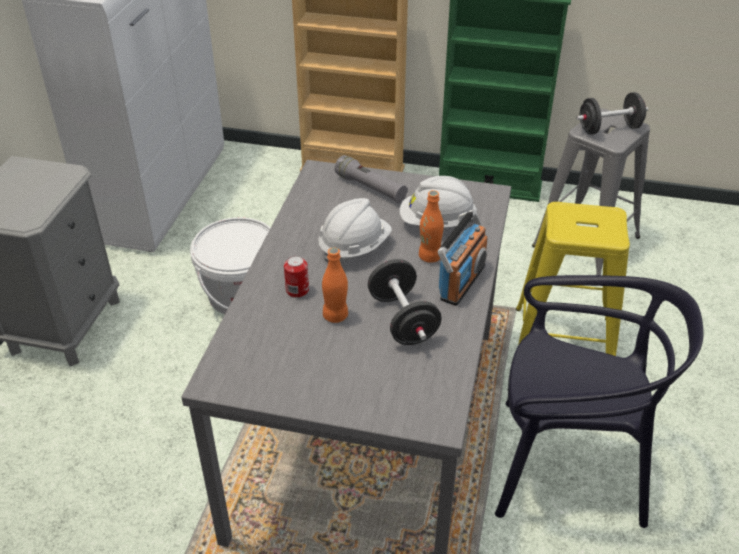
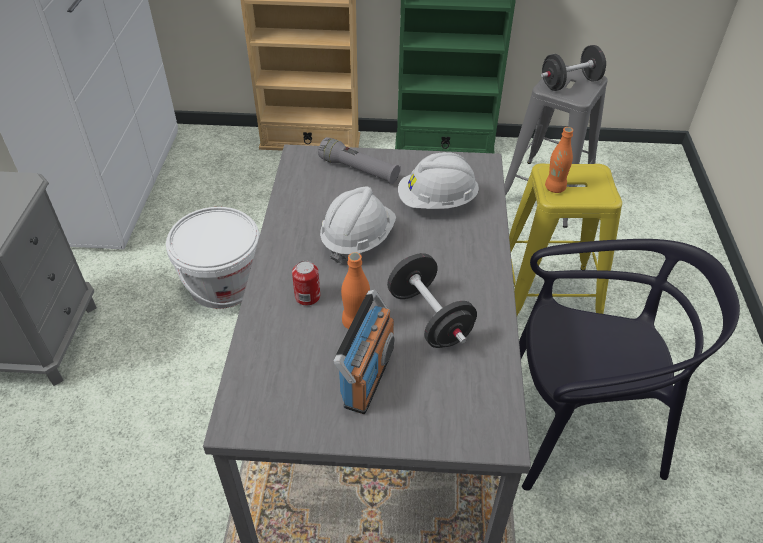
camera: 10 degrees left, 5 degrees up
(430, 257) = (439, 241): orange bottle -> orange bottle (555, 188)
(461, 282) = (479, 266): radio -> radio (368, 376)

